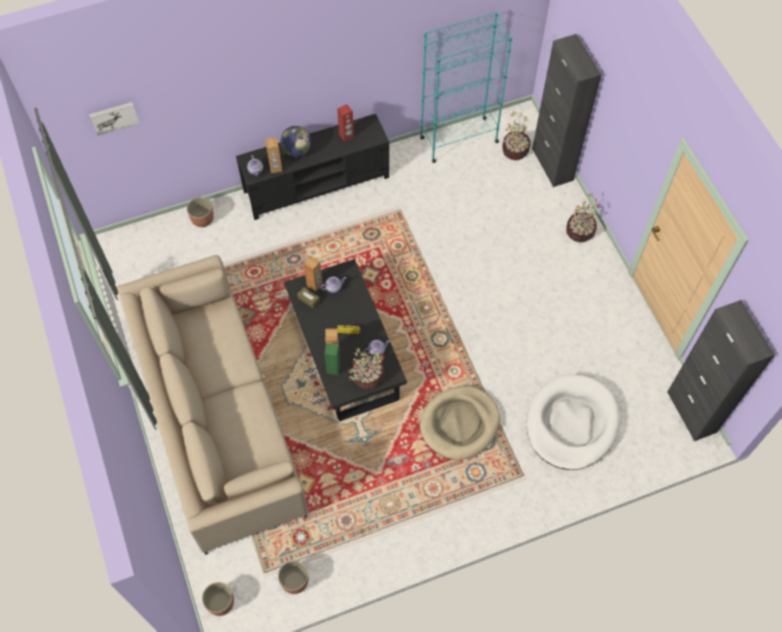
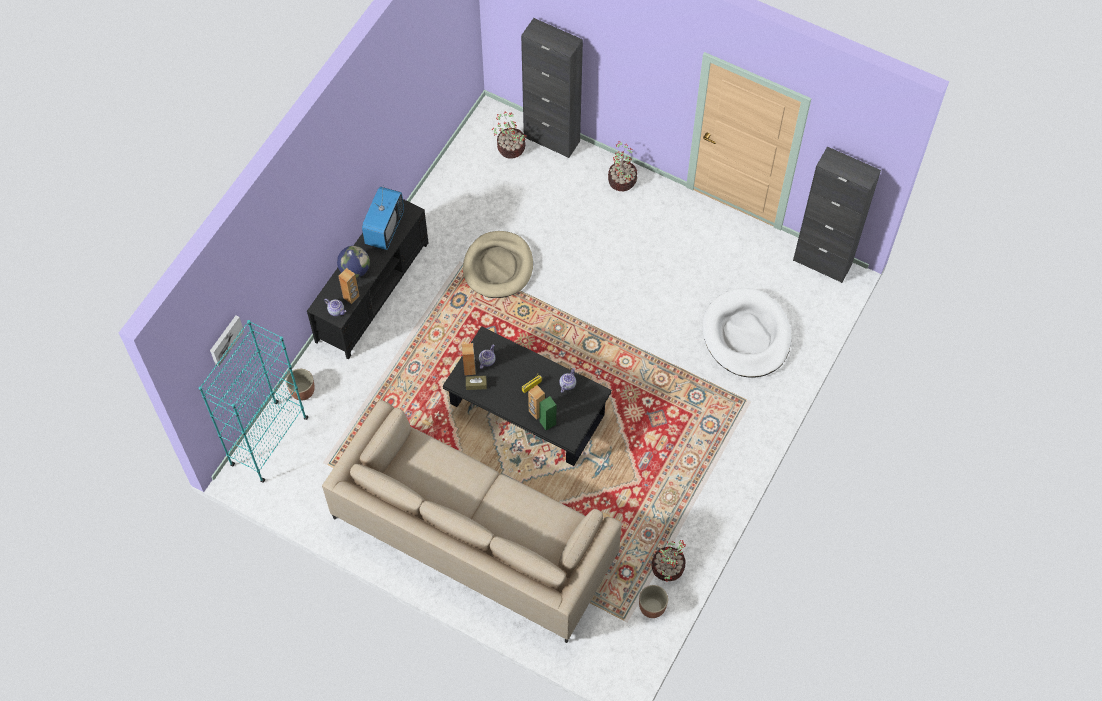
camera: 40 degrees left, 0 degrees up
(220, 603) = (612, 666): planter -> none
(346, 135) = (384, 228): red speaker -> television
(366, 376) = (578, 409): potted plant -> potted plant (667, 569)
(458, 140) = (456, 171): turquoise bookcase -> turquoise bookcase (269, 442)
(460, 424) = (666, 398): beige dog bed -> beige dog bed (498, 267)

